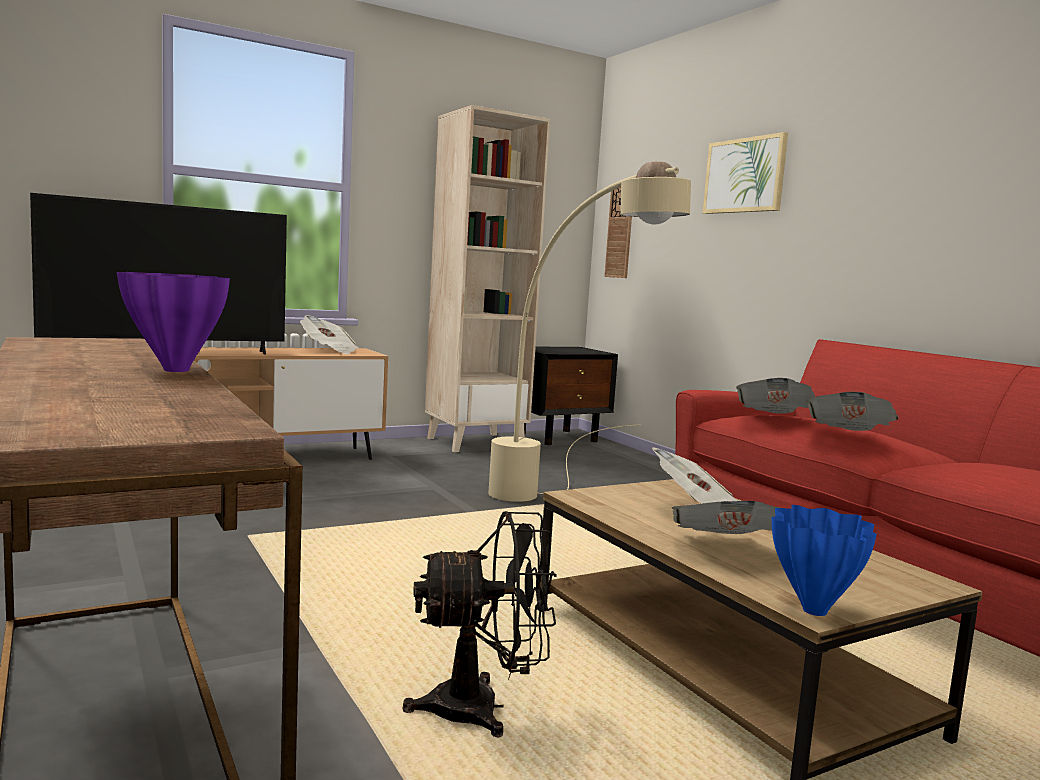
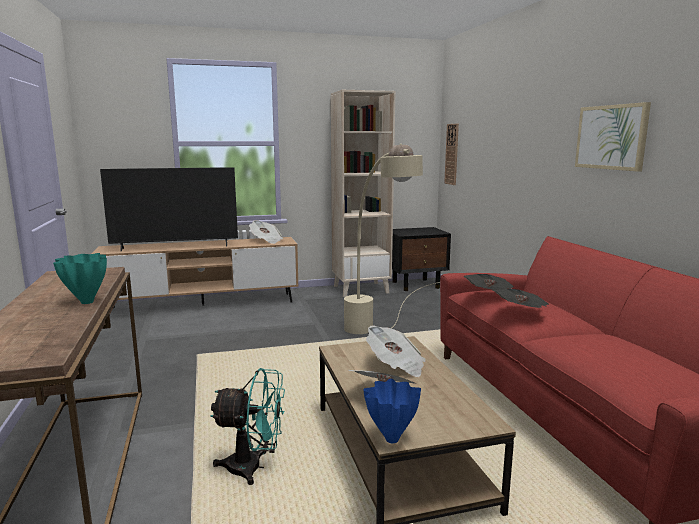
camera: 15 degrees right, 5 degrees up
(174, 370) = (86, 302): purple vase -> turquoise vase
(483, 708) = (253, 467): black fan -> turquoise fan
(745, 175) = (513, 123): picture -> picture (611, 137)

